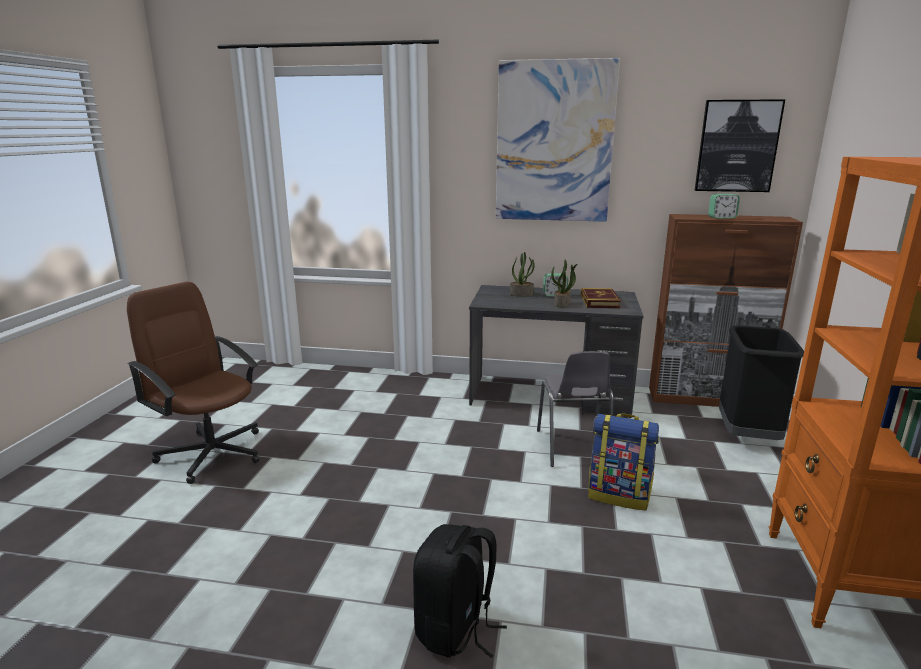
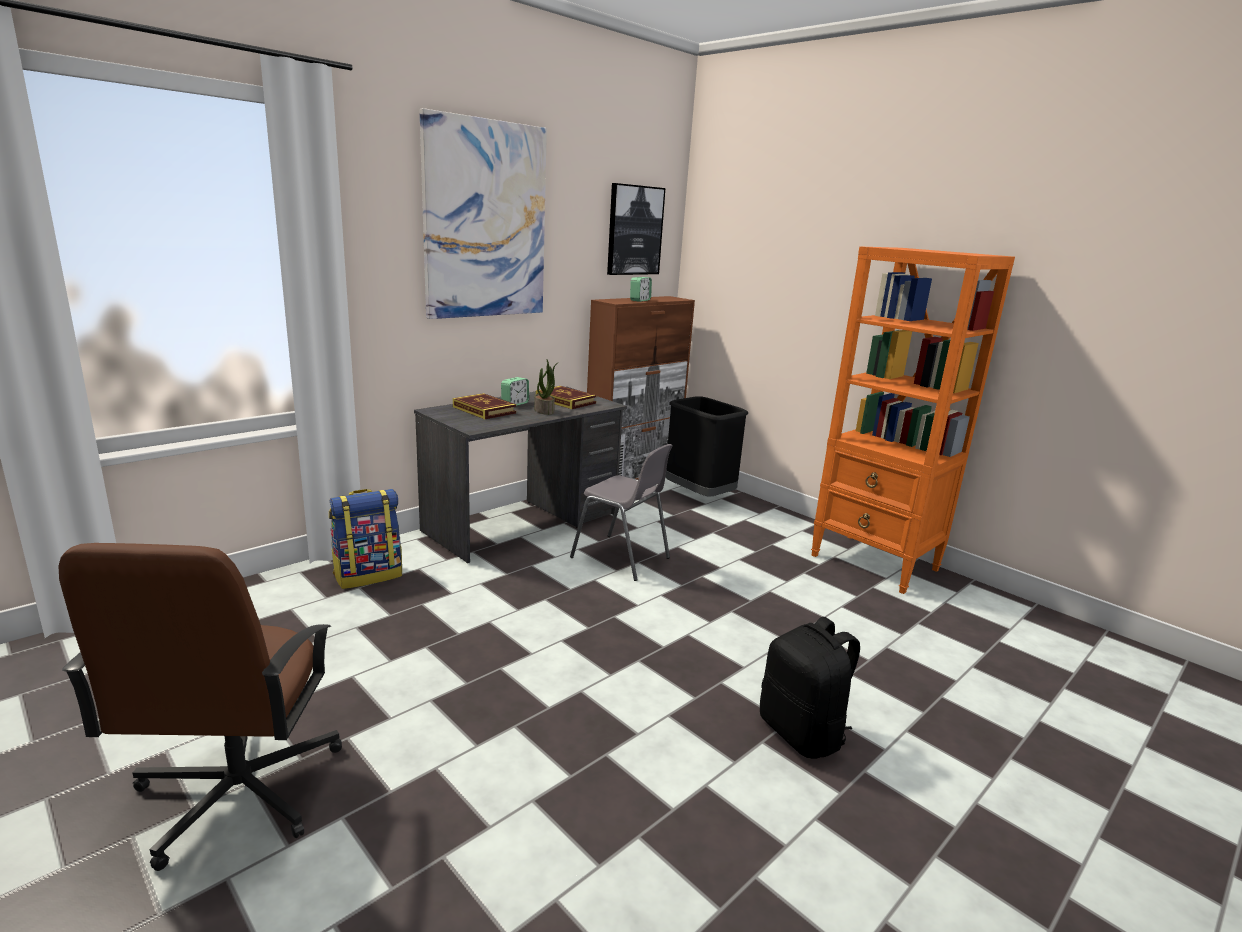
camera: 55 degrees left, 0 degrees up
(212, 453) = (237, 792): brown office chair -> brown office chair turned 75 degrees counterclockwise
(521, 294) = (484, 410): potted plant -> book
(619, 495) = (711, 576): backpack -> backpack (368, 575)

